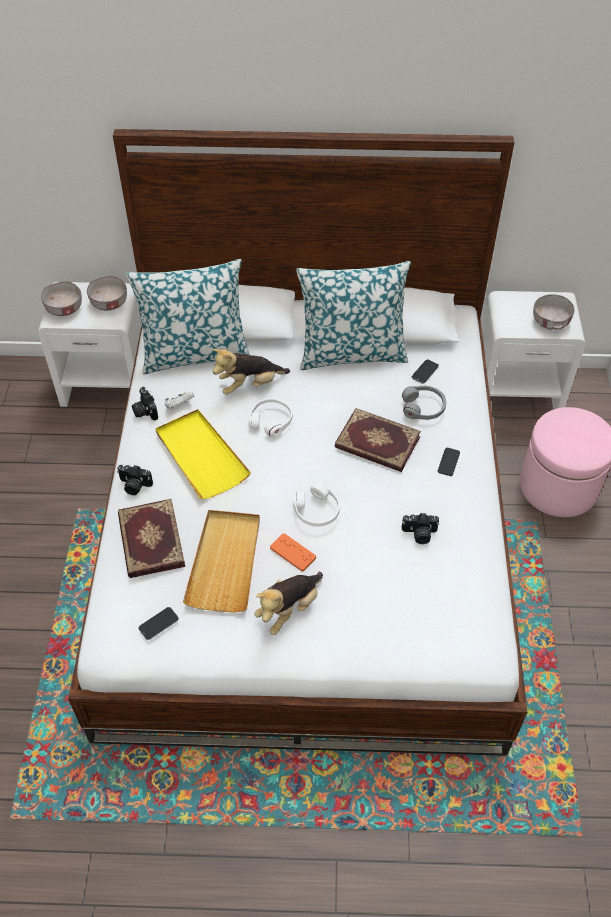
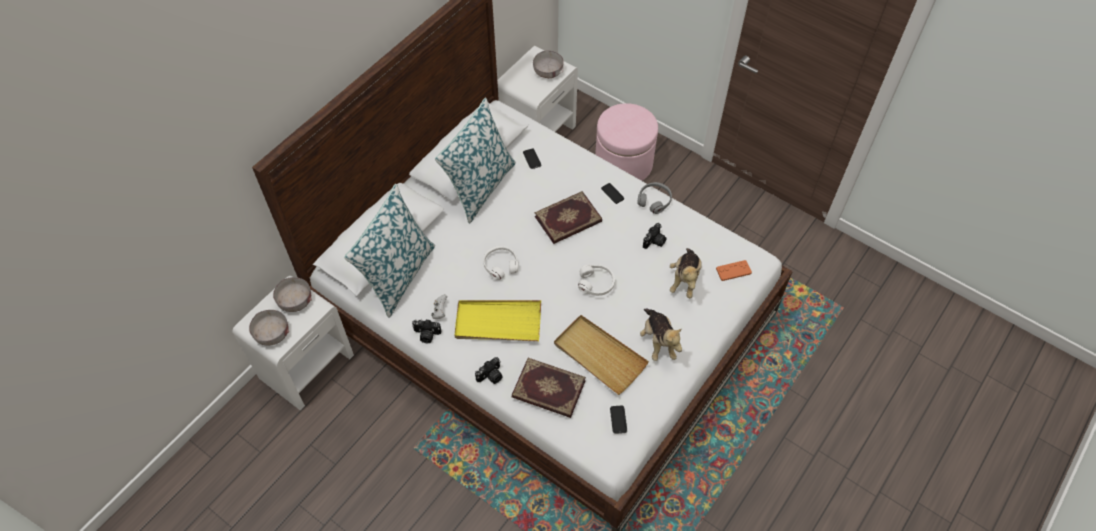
camera: 55 degrees left, 5 degrees up
(250, 385) = (457, 259): plush toy -> plush toy (684, 279)
(293, 553) = (618, 315): orange game controller -> orange game controller (733, 271)
(423, 407) = (560, 178): grey headphones -> grey headphones (654, 200)

